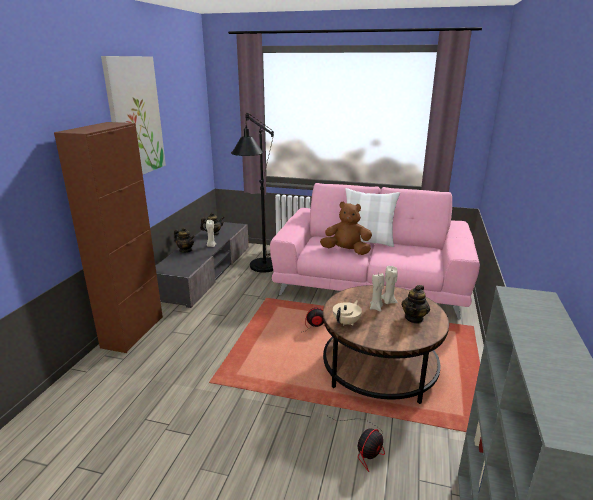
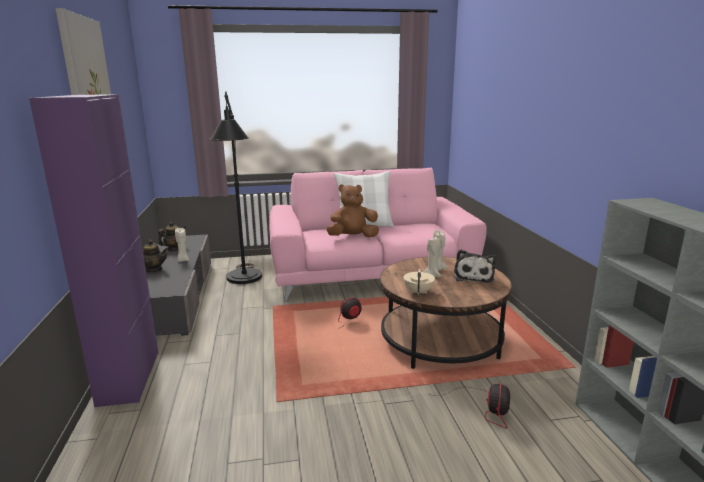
camera: 25 degrees left, 5 degrees down
(133, 332) = (129, 377): brown cabinet -> purple cabinet
(414, 318) = (473, 276): teapot -> plush toy

